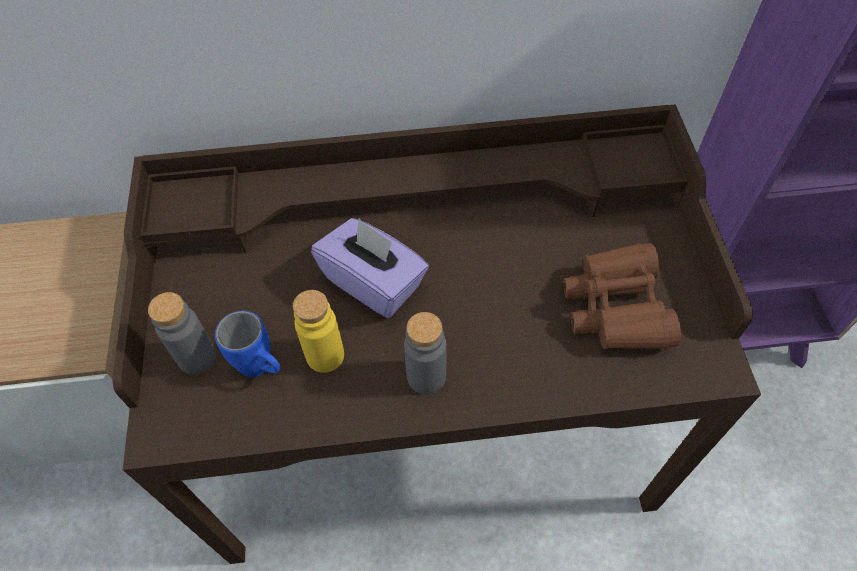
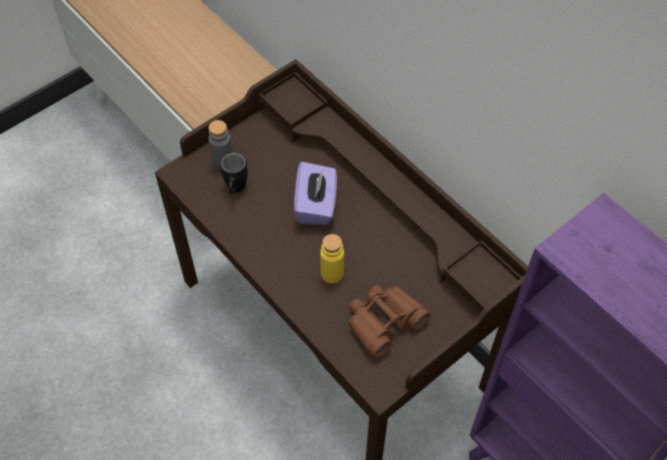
camera: 55 degrees right, 0 degrees up
(262, 369) = (235, 190): blue mug -> black mug
(325, 355) = (260, 210): yellow bottle -> yellow bottle (332, 273)
(426, 377) = (279, 258): grey bottle -> none

